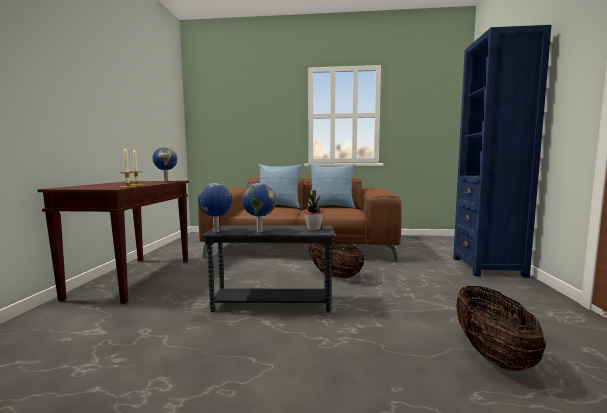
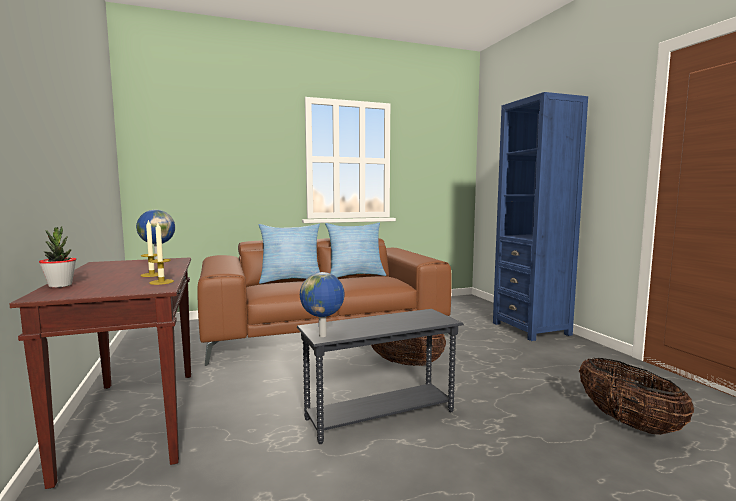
camera: 25 degrees left, 0 degrees up
(259, 231) = (374, 328): globe -> none
(313, 229) = (426, 316): potted plant -> potted plant (60, 285)

